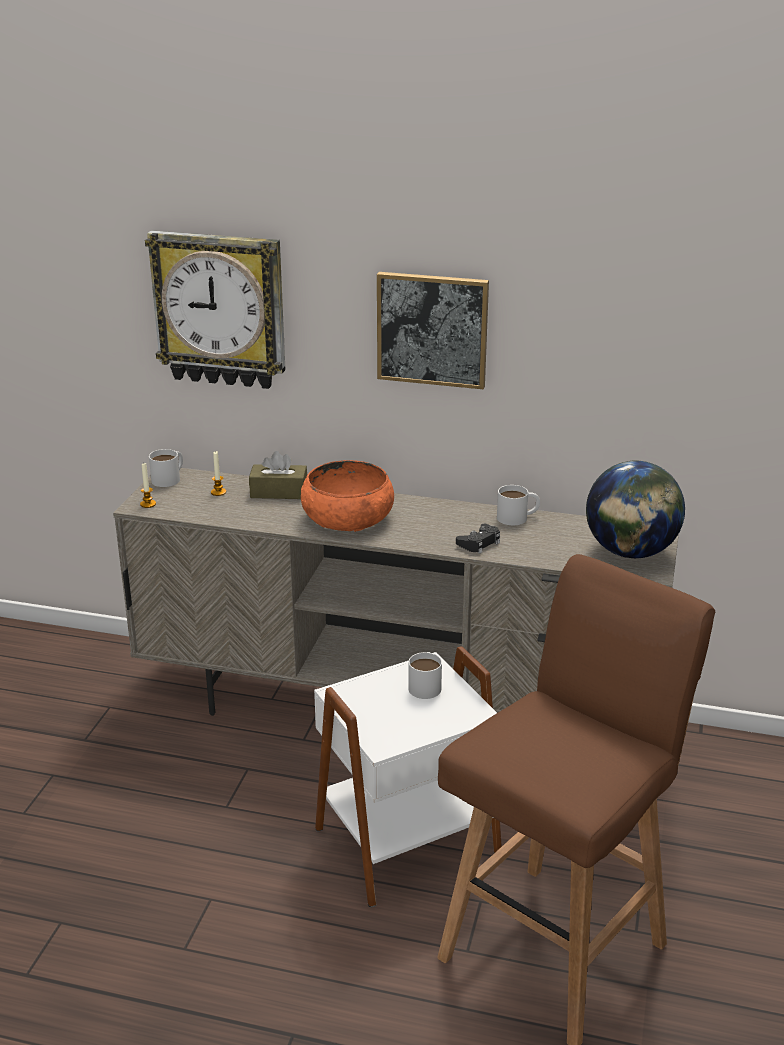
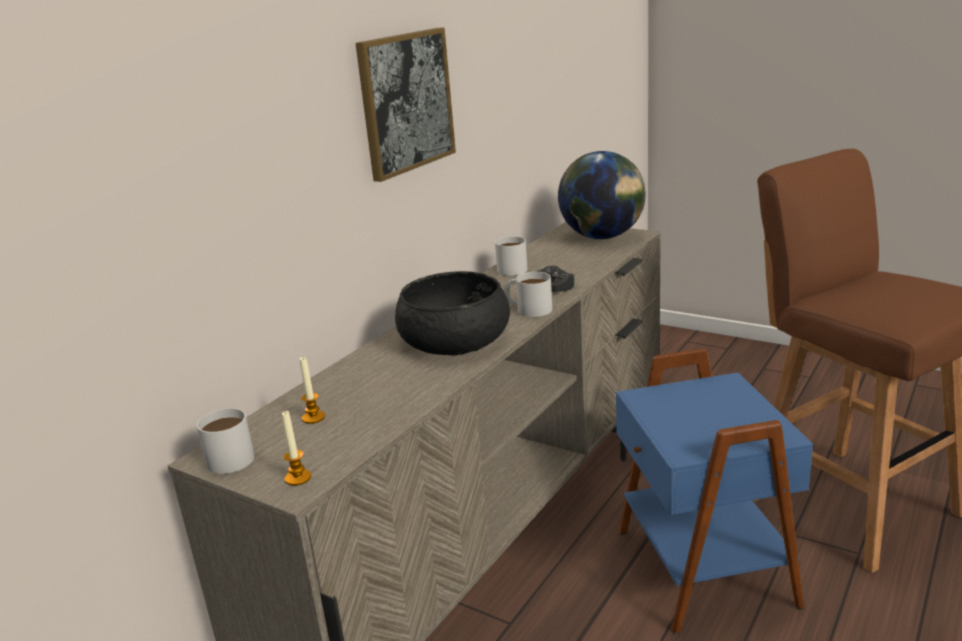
camera: 70 degrees left, 5 degrees down
(220, 309) = (195, 160): wall clock -> none
(279, 492) = (353, 376): brown tissue box -> none
(348, 517) = (455, 340): orange bowl -> black bowl
(405, 839) = (701, 568): white side table -> blue side table
(426, 684) = (675, 402): white mug -> white mug (528, 309)

